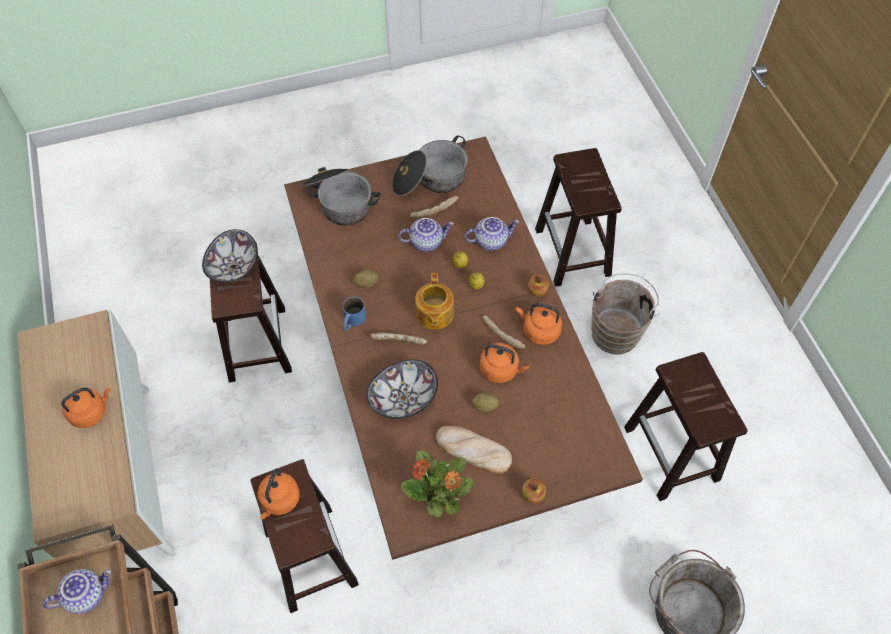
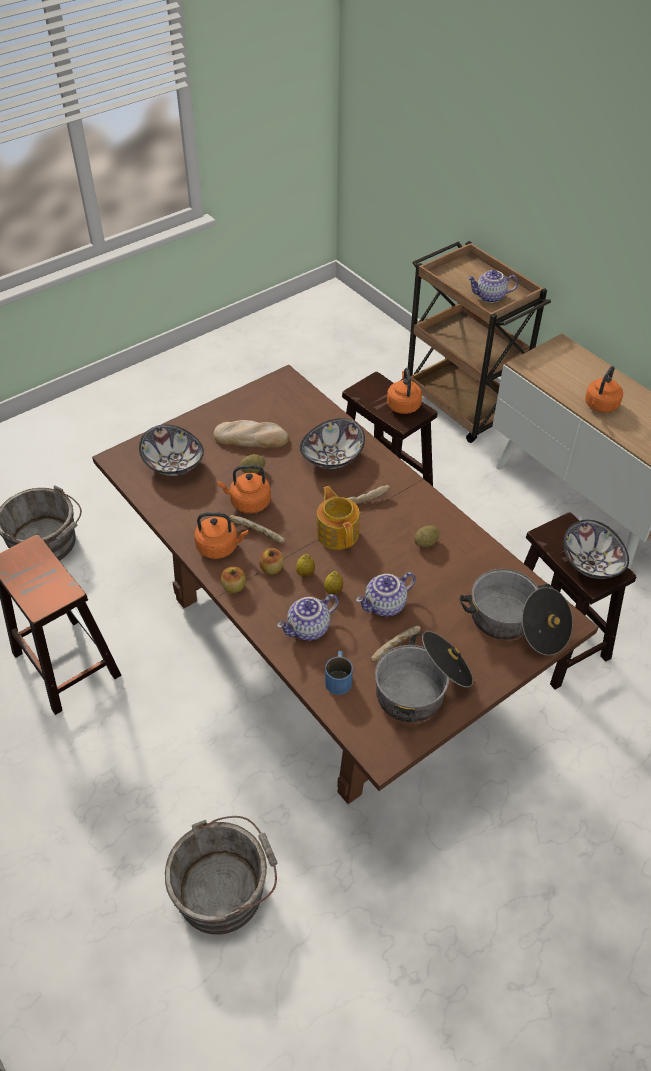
camera: 160 degrees right, 10 degrees down
(86, 594) = (490, 297): teapot -> teapot turned 45 degrees clockwise
(352, 321) = (417, 505): blue mug -> blue mug (339, 677)
(439, 499) = (266, 401): potted plant -> none
(533, 494) = (188, 423): apple -> apple (271, 568)
(559, 439) = (174, 464): none -> bowl
(573, 253) = (225, 889): brown stool -> grey bucket
(616, 331) = (144, 787): brown bucket -> none

